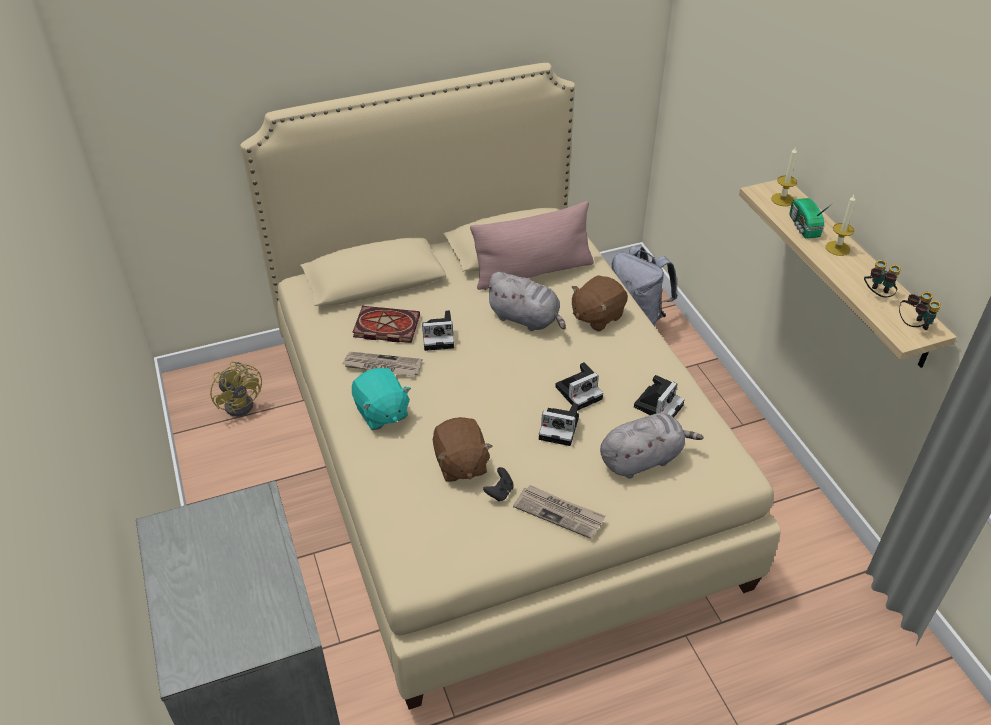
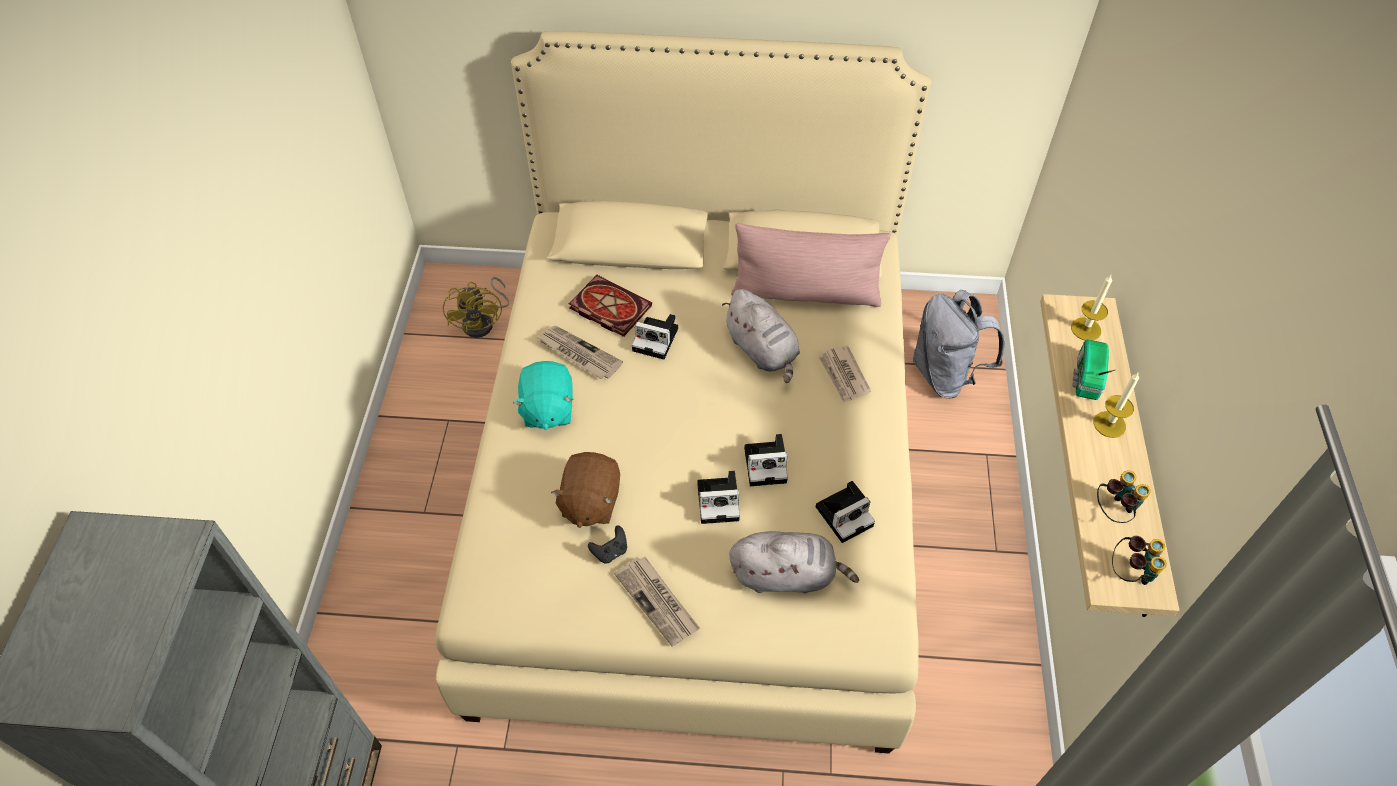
camera: 25 degrees right, 10 degrees up
(561, 428) = (720, 501): camera -> camera turned 45 degrees counterclockwise
(596, 316) = (843, 376): brown plush toy -> newspaper

